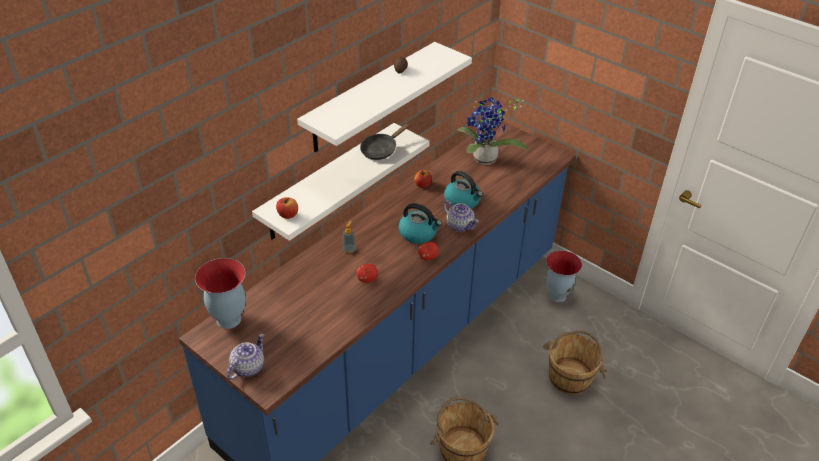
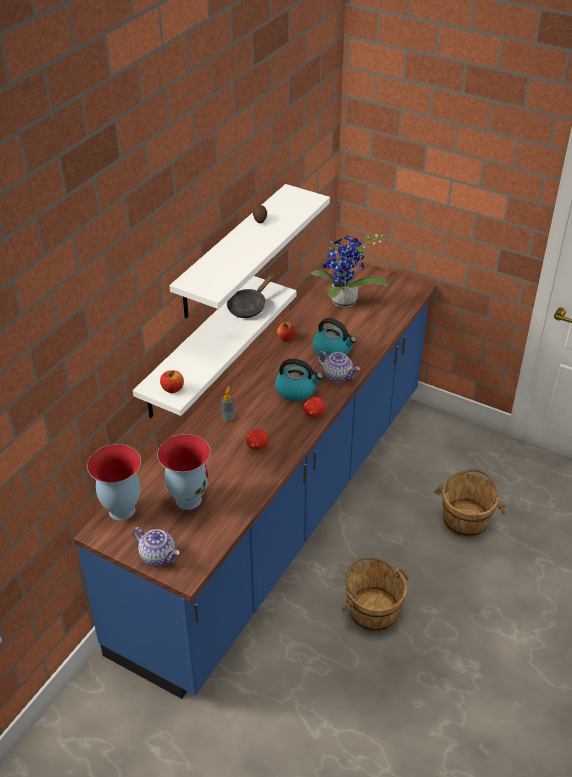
camera: 10 degrees left, 0 degrees up
(248, 367) = (158, 556): teapot -> teapot turned 105 degrees clockwise
(557, 295) = (432, 436): vase -> vase (188, 498)

